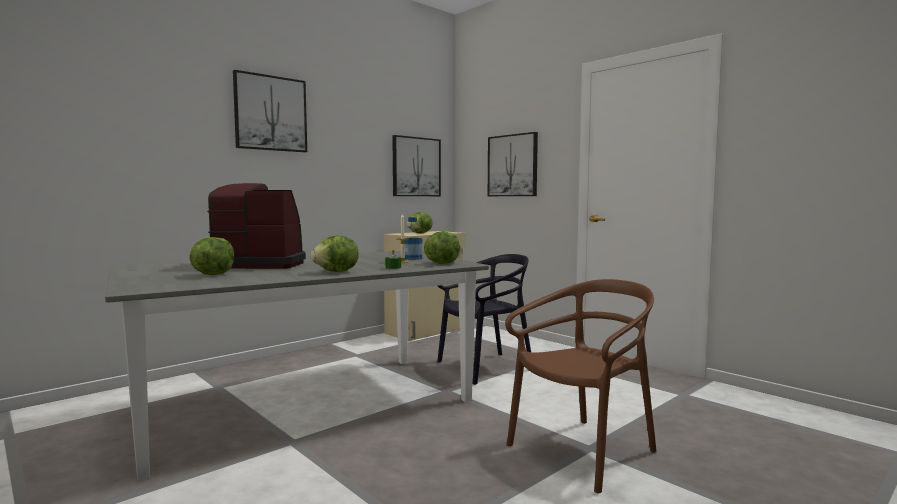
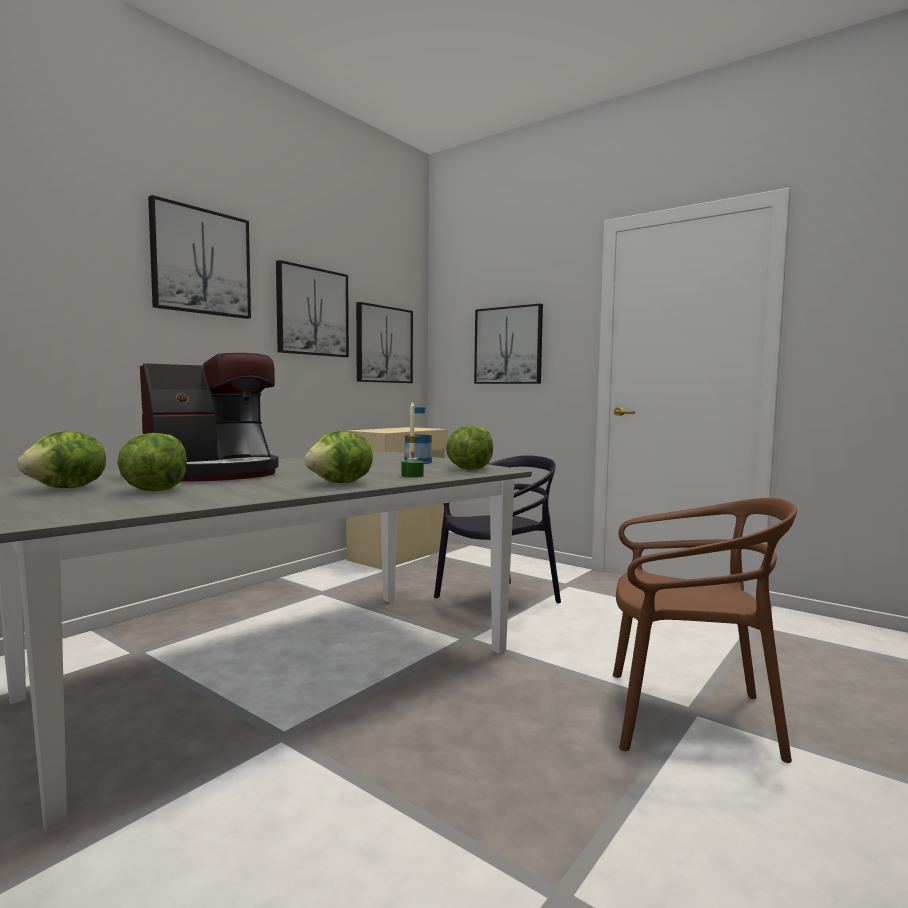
camera: 10 degrees left, 0 degrees up
(260, 264) = (212, 473): coffee machine -> coffee machine turned 150 degrees clockwise
(356, 144) = (312, 312): none -> picture
(420, 233) = (393, 430): lettuce -> lettuce (68, 488)
(583, 451) = (688, 717): brown chair -> brown chair turned 60 degrees clockwise

